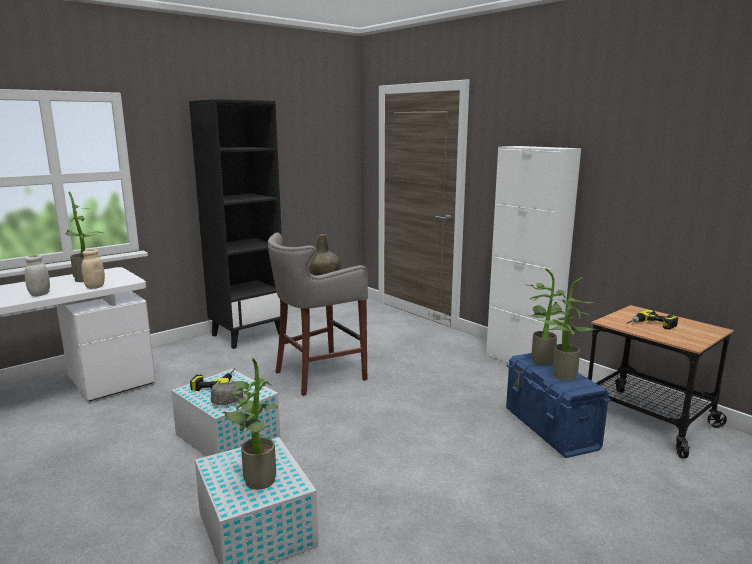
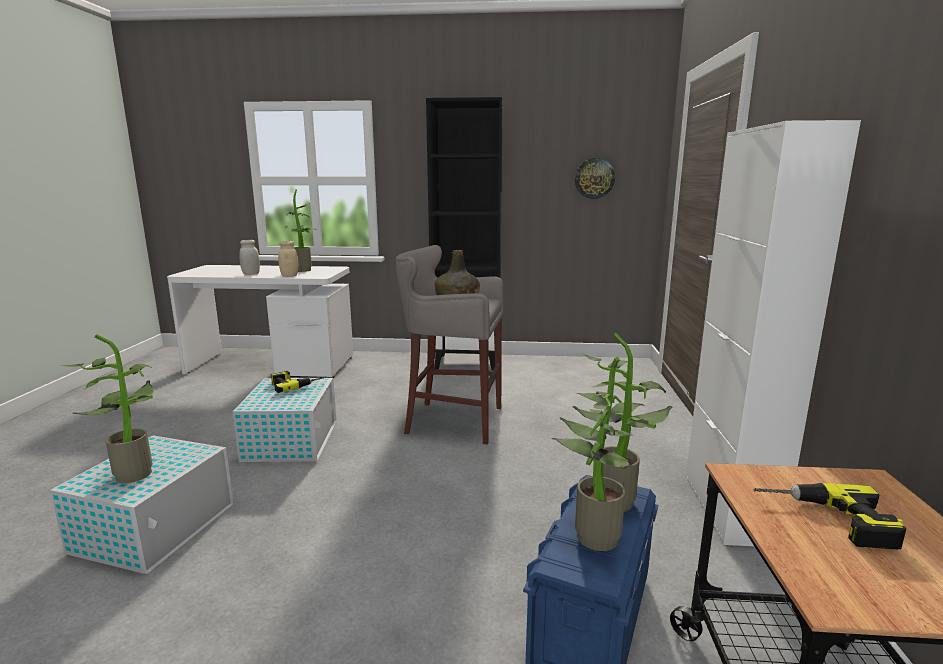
camera: 45 degrees right, 0 degrees up
(231, 401) = (271, 402): grey cap -> none
(316, 162) = (594, 178): none -> wall clock

